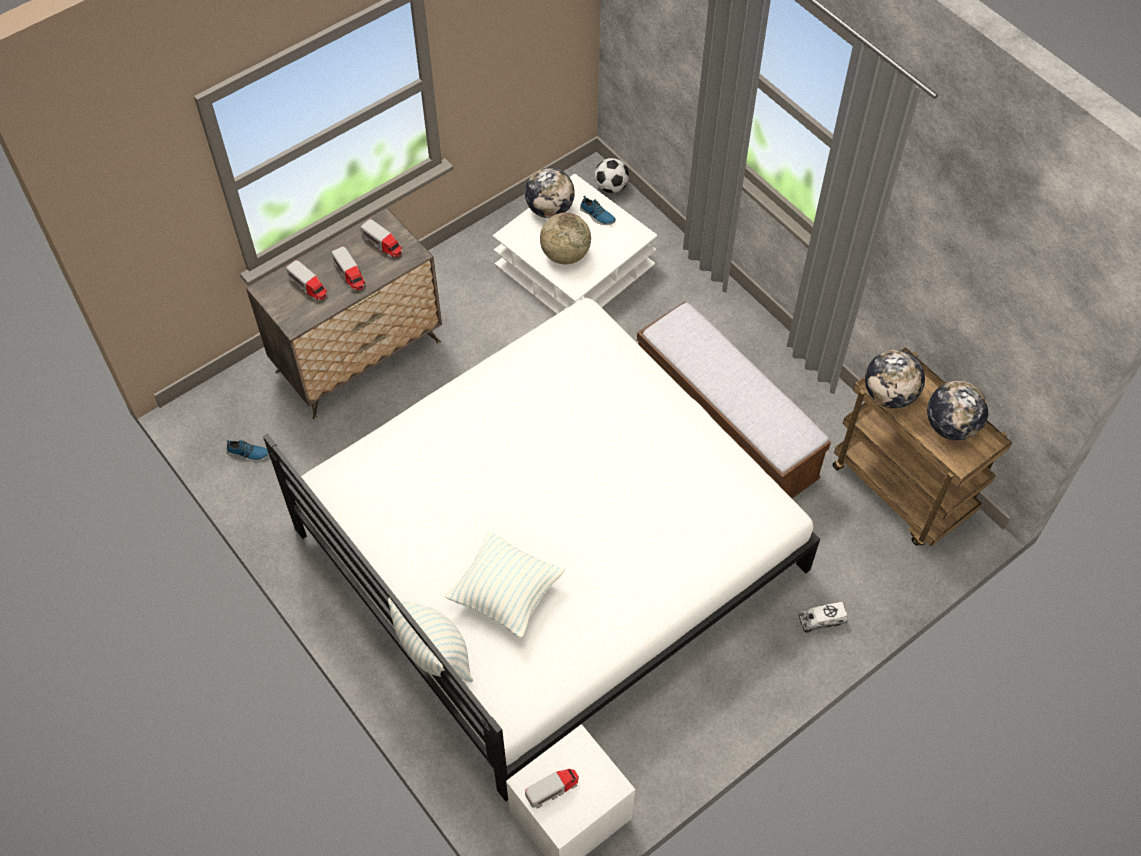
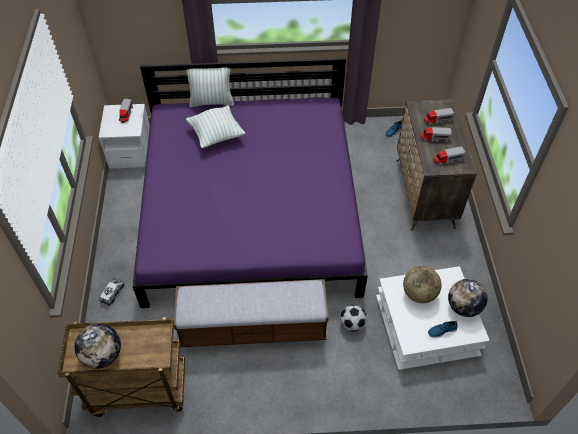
camera: 125 degrees right, 5 degrees down
(548, 549) = (251, 209): white bed -> purple bed
(611, 187) = (485, 388): football -> football (352, 324)
(889, 395) = (152, 338): globe -> none

